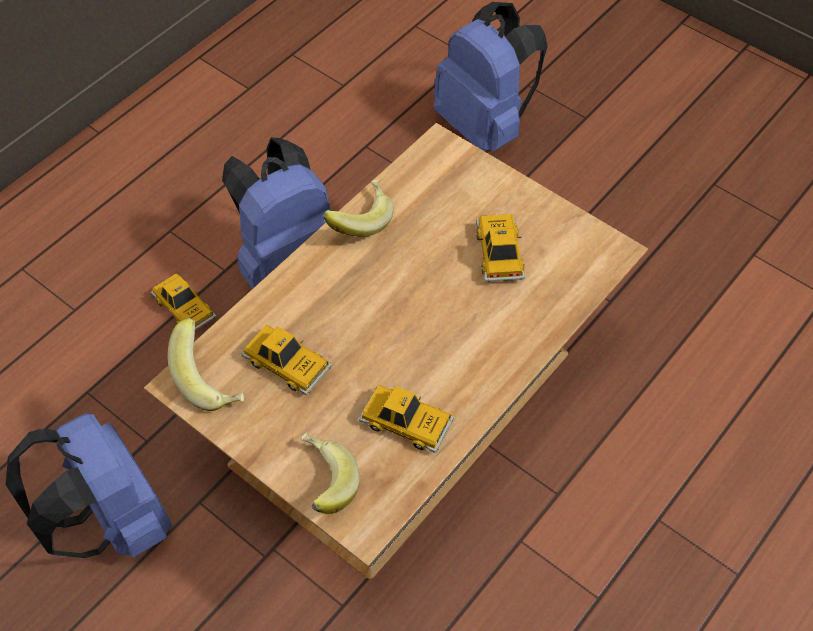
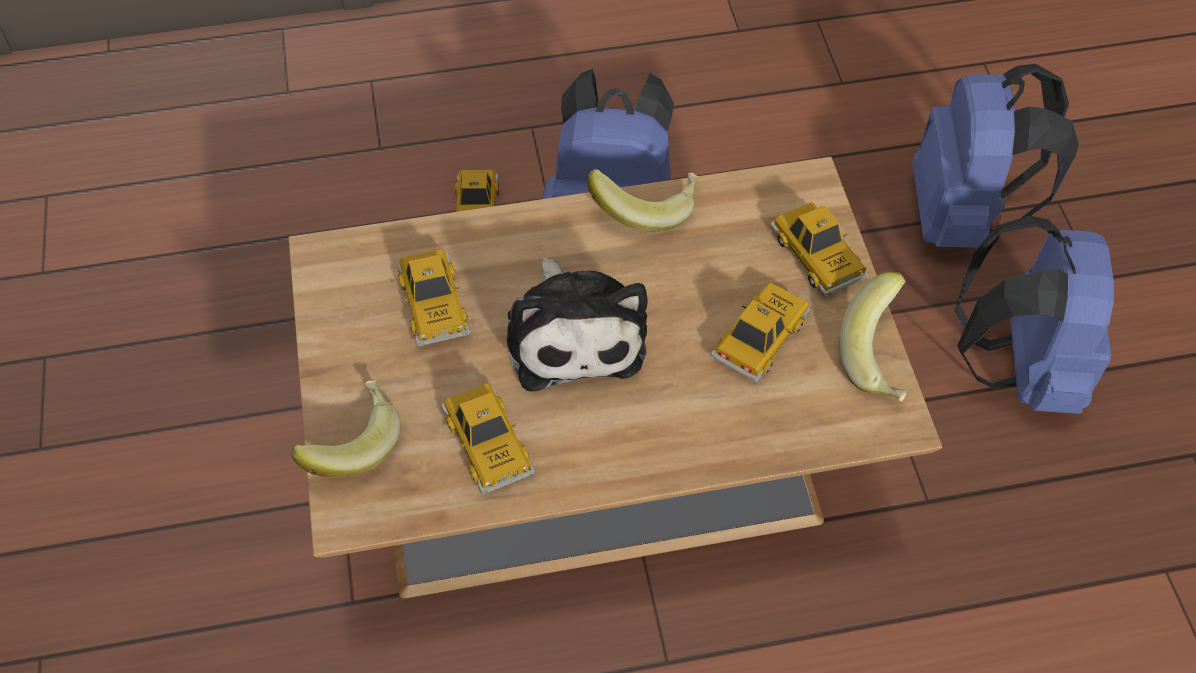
camera: 40 degrees right, 0 degrees up
(112, 522) = (233, 366): blue backpack -> blue backpack (1019, 368)
(211, 379) = (352, 270): banana -> banana (881, 357)
(391, 323) = (574, 333): none -> plush toy
(484, 185) = (817, 255): none -> toy car

